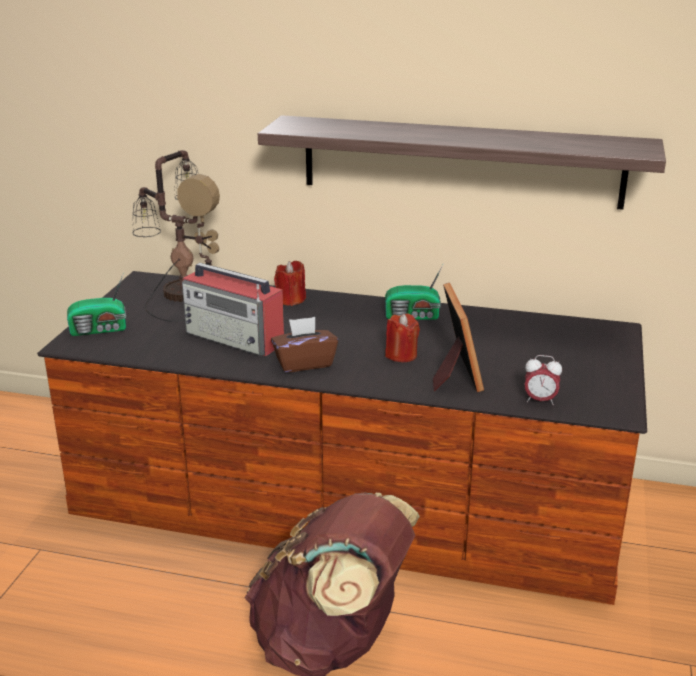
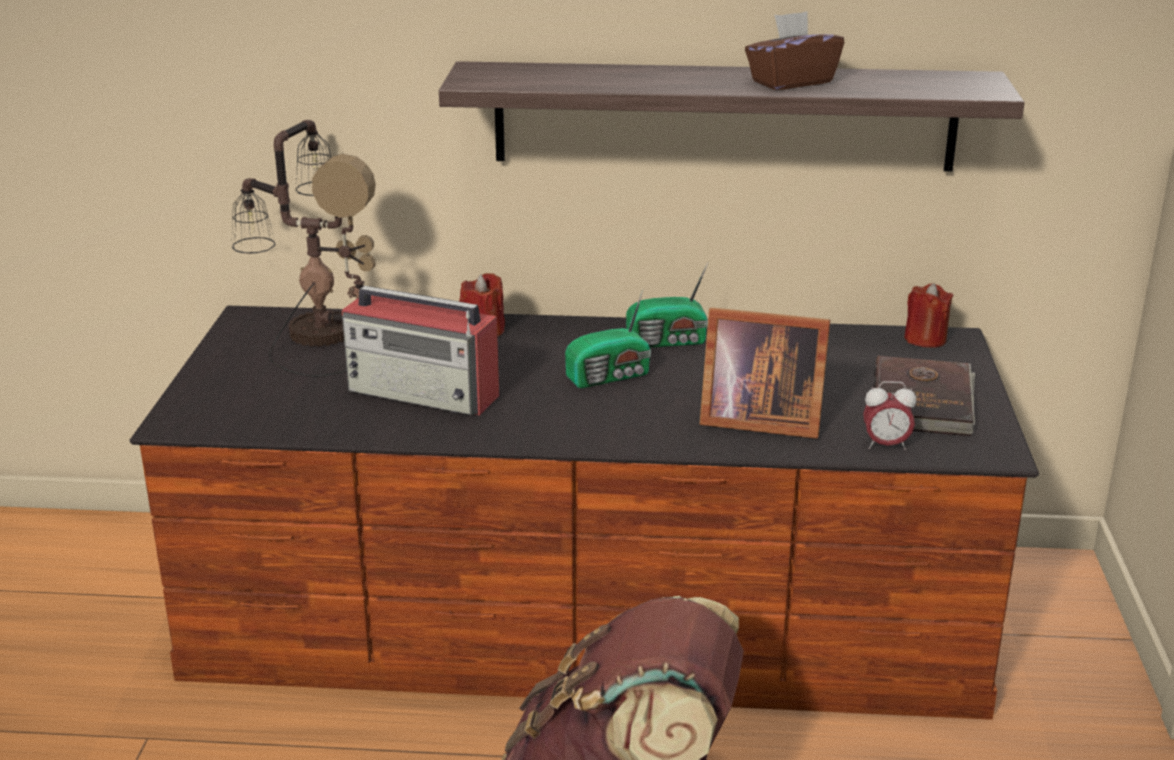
camera: 10 degrees left, 0 degrees up
(100, 330) = (214, 397): radio -> radio (611, 376)
(304, 363) = (539, 421): brown tissue box -> brown tissue box (791, 82)
(401, 355) = (672, 398): red candle -> red candle (925, 339)
(454, 374) = (756, 419): picture frame -> picture frame turned 120 degrees clockwise
(579, 372) = (924, 401): none -> brown book

